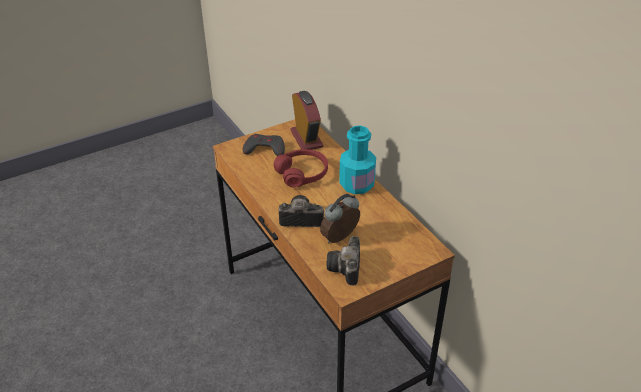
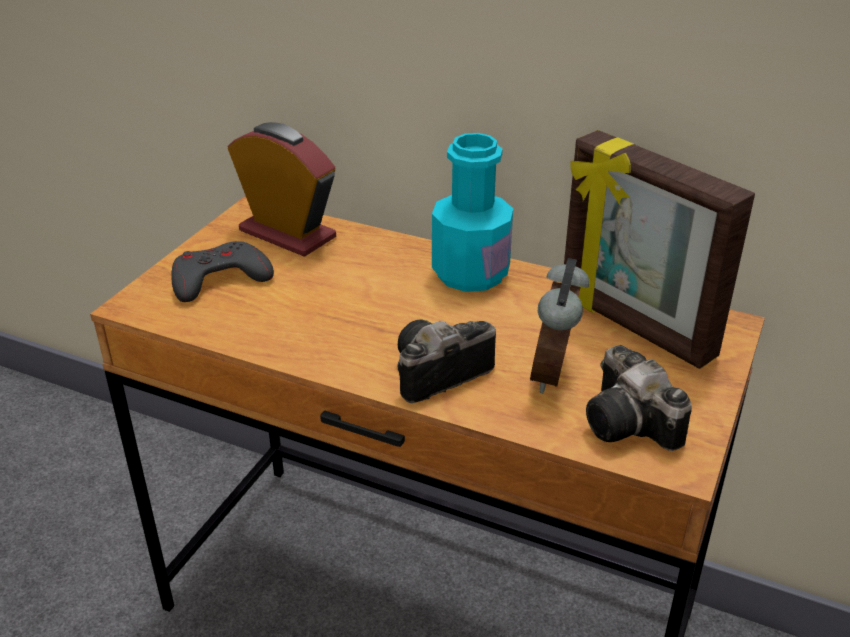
camera: 35 degrees left, 5 degrees down
(302, 173) = (347, 293): red headphones -> none
(394, 234) = (633, 326): none -> picture frame

